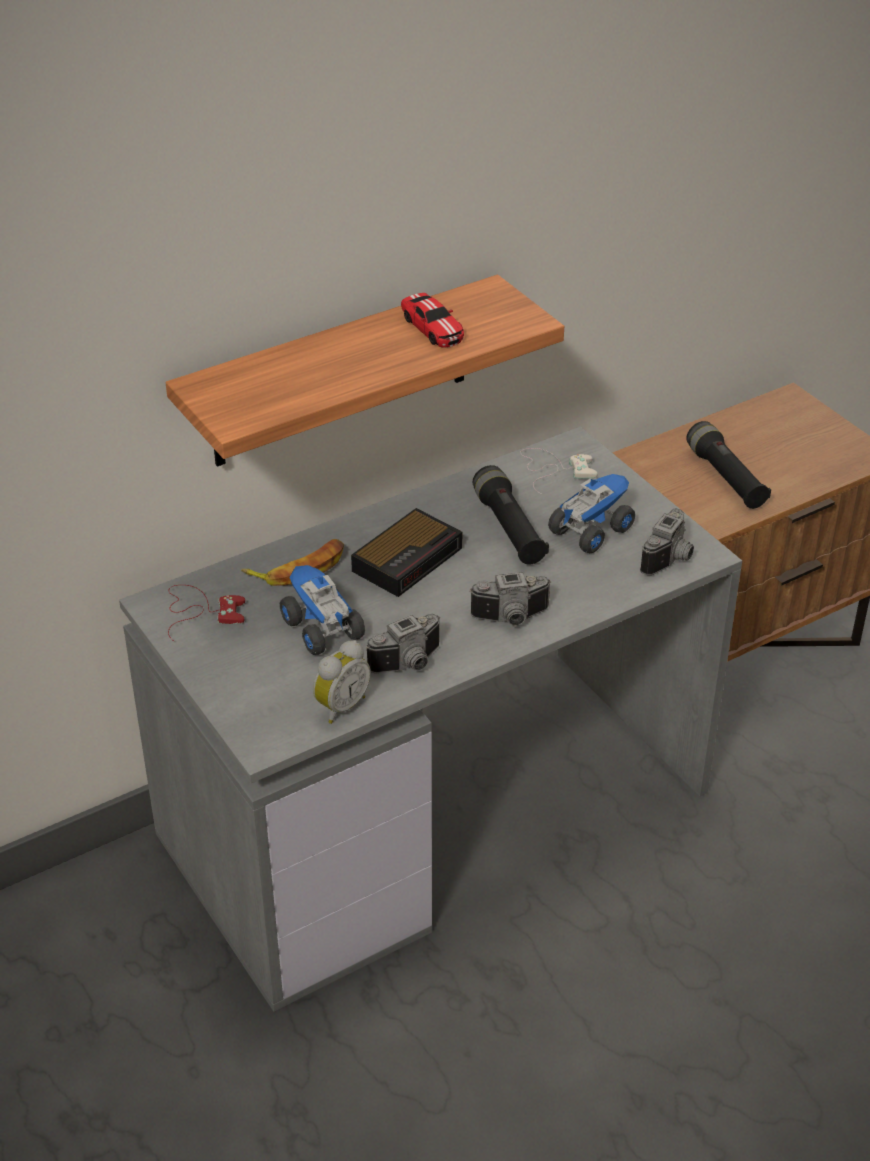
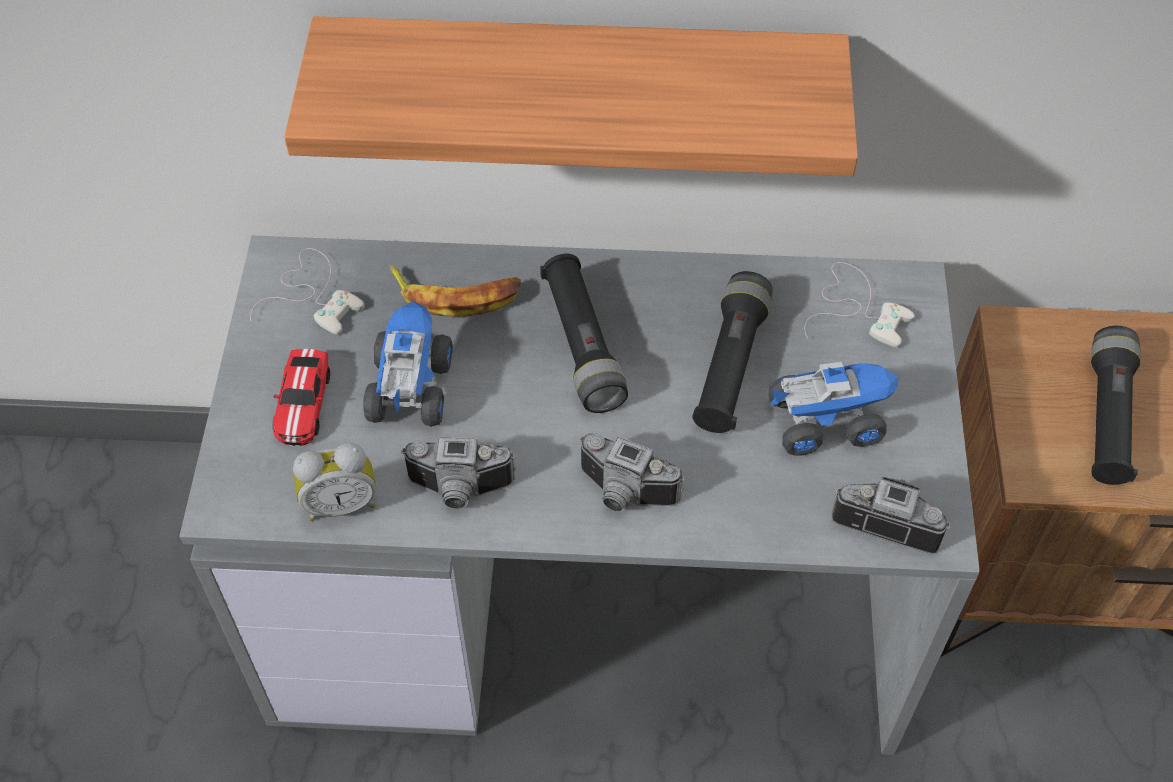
camera: 35 degrees right, 15 degrees up
(200, 611) = (313, 294): red game controller -> white game controller
(409, 558) = (582, 345): alarm clock -> black flashlight
(432, 327) = (685, 81): toy car -> toy car (304, 402)
(671, 559) = (888, 518): camera -> camera turned 135 degrees counterclockwise

